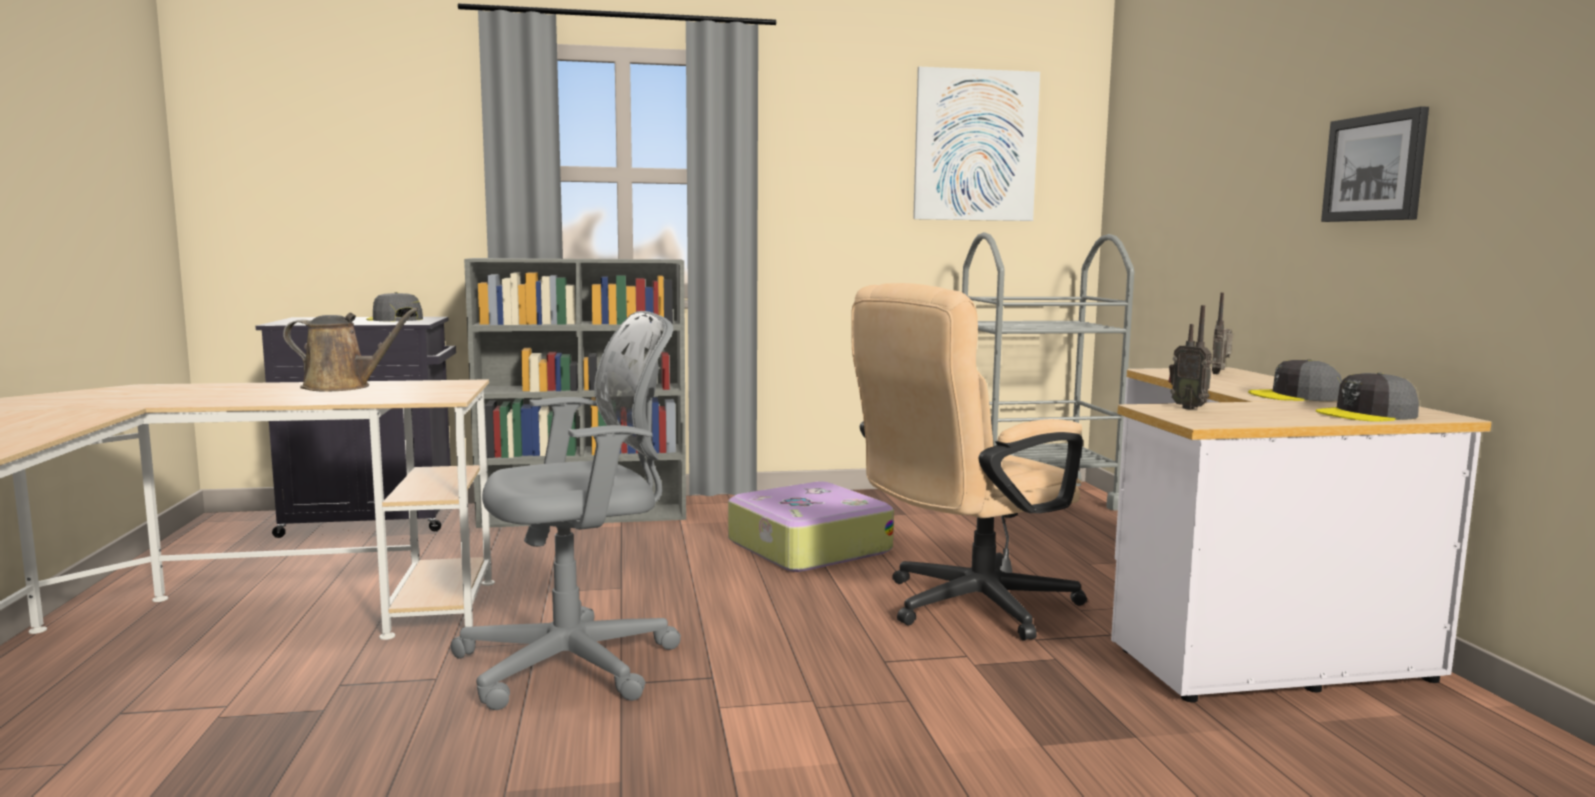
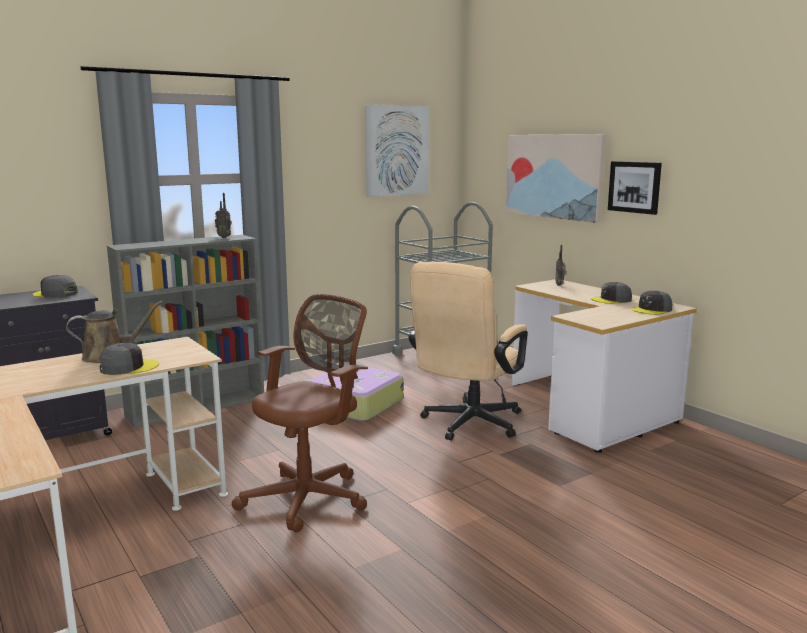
camera: 25 degrees left, 5 degrees up
(331, 398) = (128, 367): none -> grey cap
(578, 663) = (309, 497): grey office chair -> brown office chair
(1189, 408) = (582, 314): radio -> radio (224, 237)
(1236, 171) = (553, 176): none -> picture

